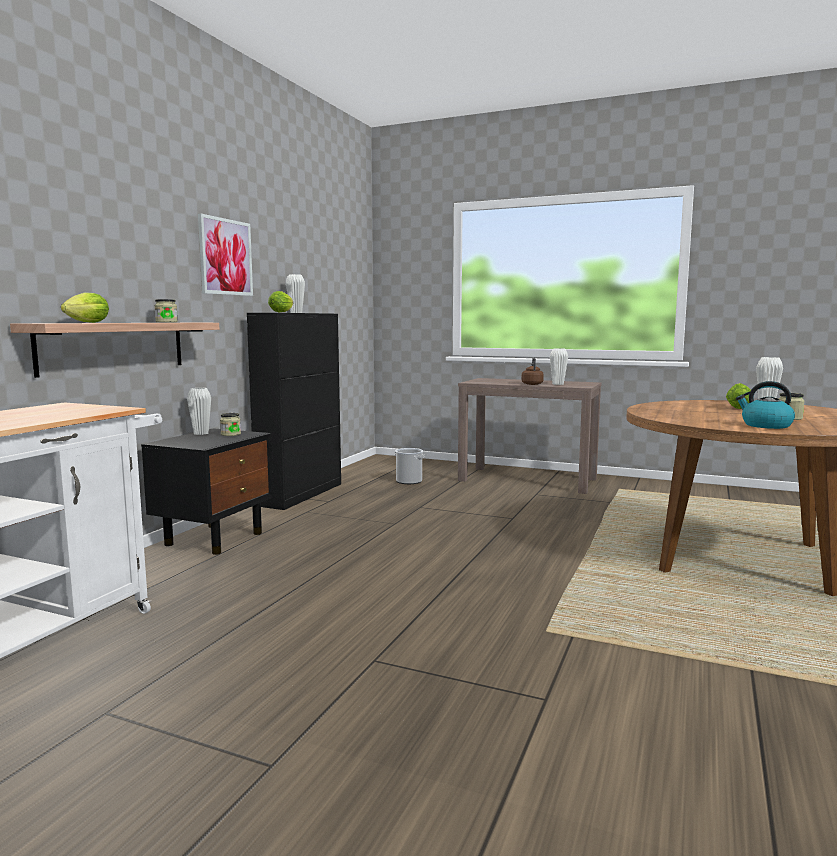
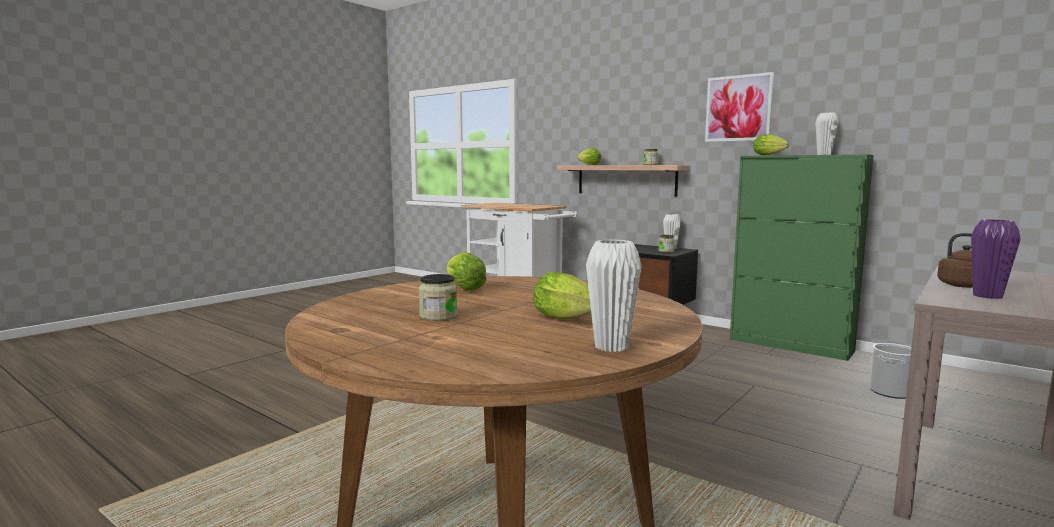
camera: 105 degrees right, 0 degrees up
(301, 494) = (790, 345): black cabinet -> green cabinet
(558, 384) = (987, 296): white vase -> purple vase
(713, 420) = (463, 288): none -> lettuce
(765, 425) = (405, 296): kettle -> none

